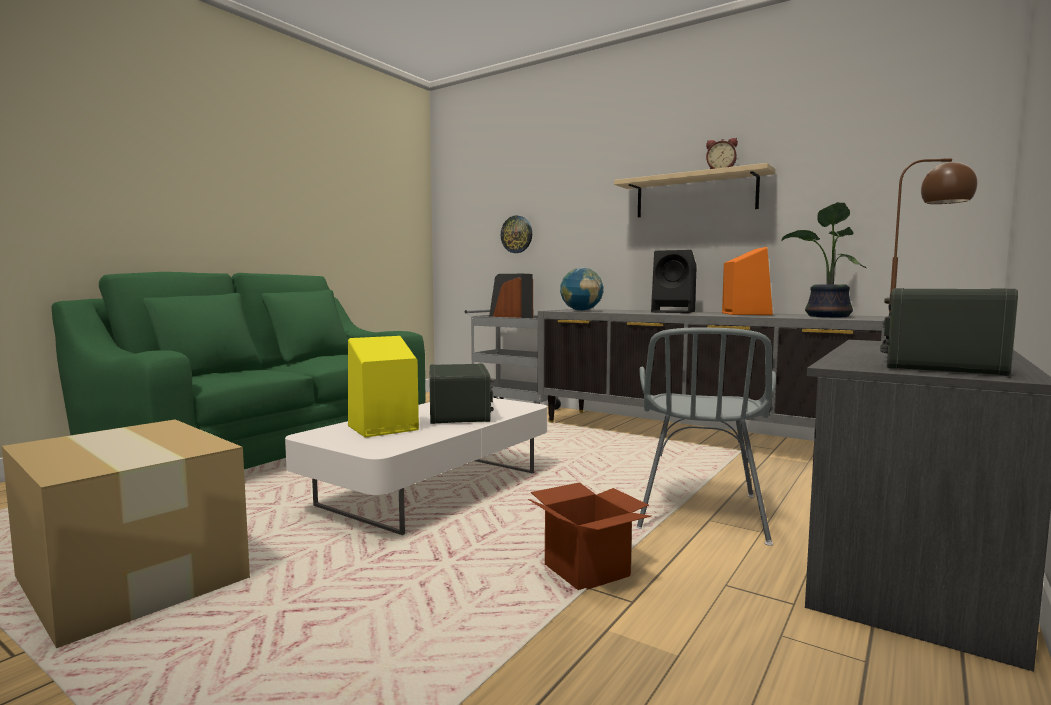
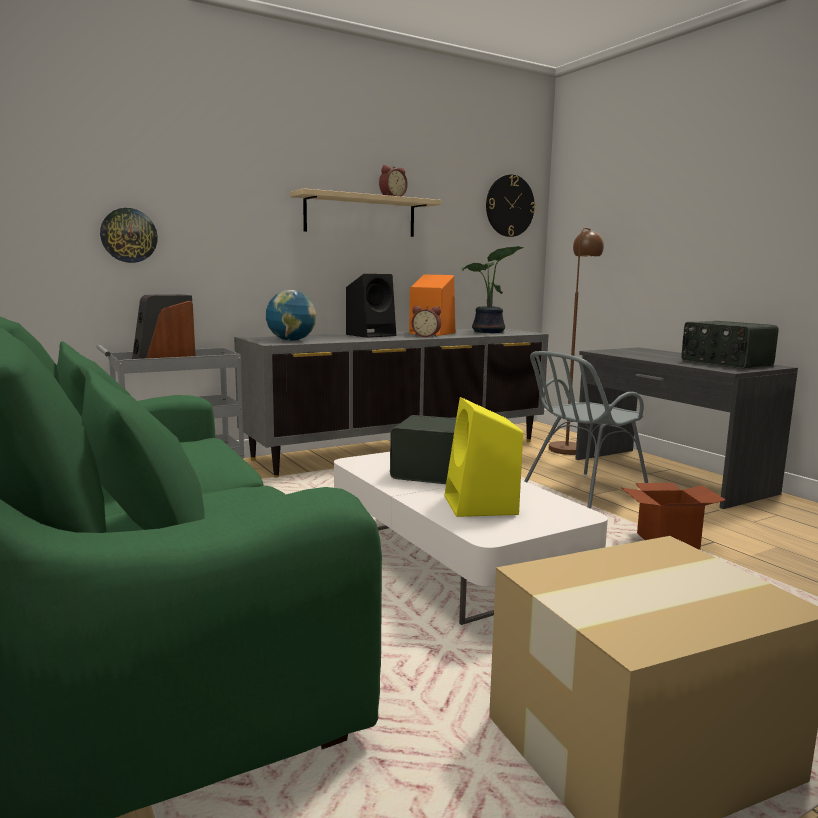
camera: 65 degrees left, 5 degrees up
(700, 514) = (581, 494): grey chair -> grey chair turned 105 degrees clockwise
(710, 314) = (426, 336): none -> alarm clock
(923, 149) = (509, 206): none -> wall clock

